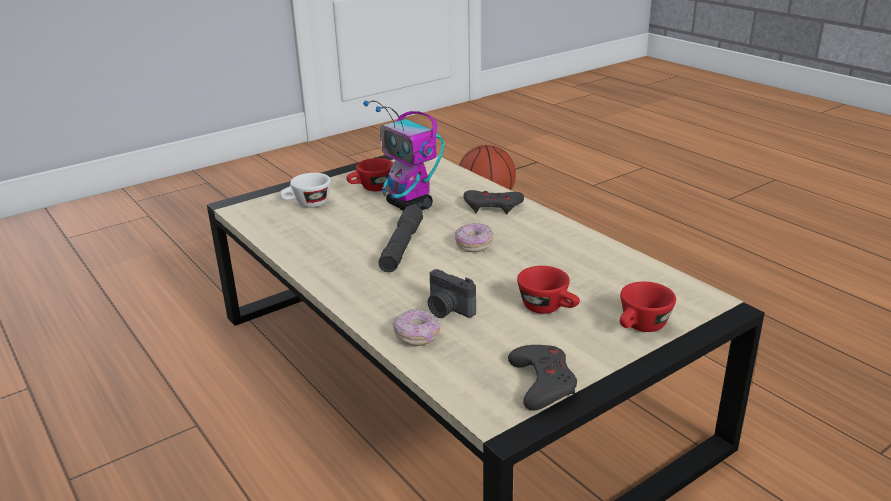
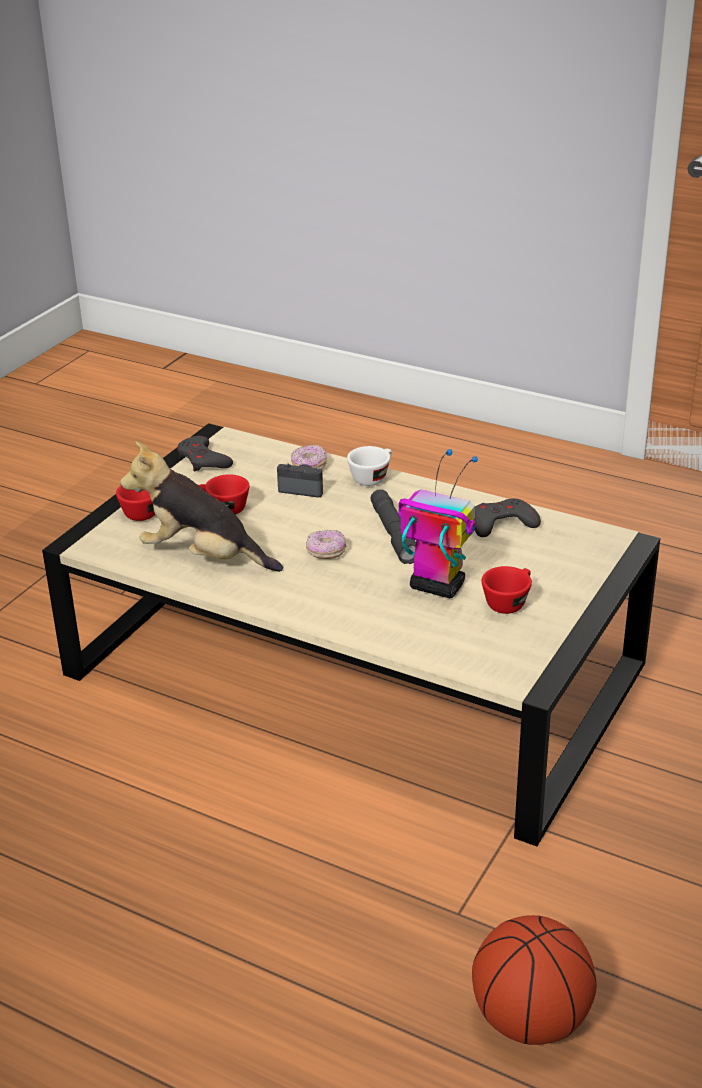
camera: 155 degrees right, 5 degrees up
(307, 205) = (550, 560): white cup -> white cup (372, 477)
(492, 206) = (343, 609): grey game controller -> grey game controller (502, 523)
(590, 265) = (203, 557): none -> plush toy

